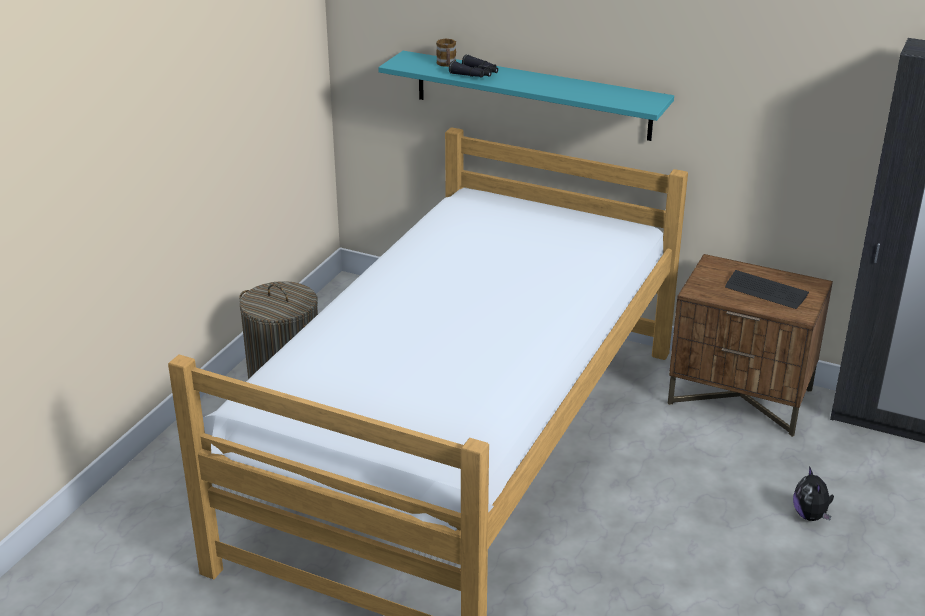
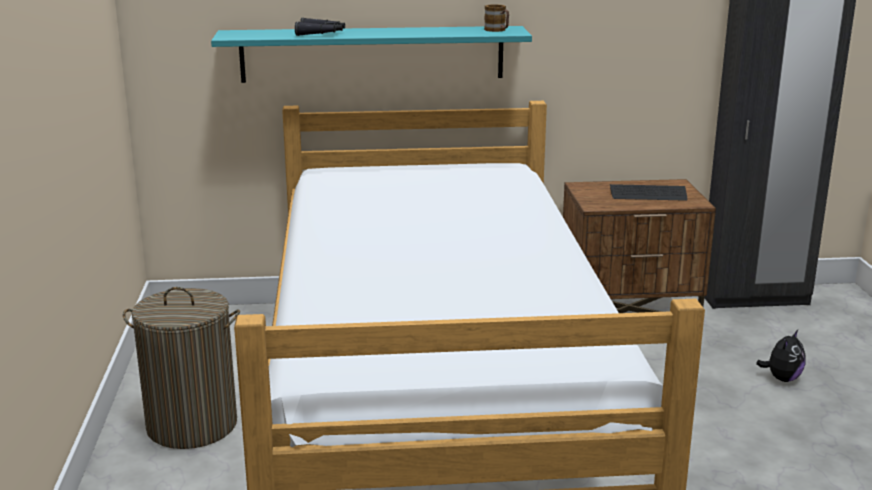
camera: 30 degrees left, 10 degrees down
(446, 64) = (280, 32): mug -> mug (497, 30)
(810, 515) = (782, 378): plush toy -> plush toy turned 105 degrees counterclockwise

